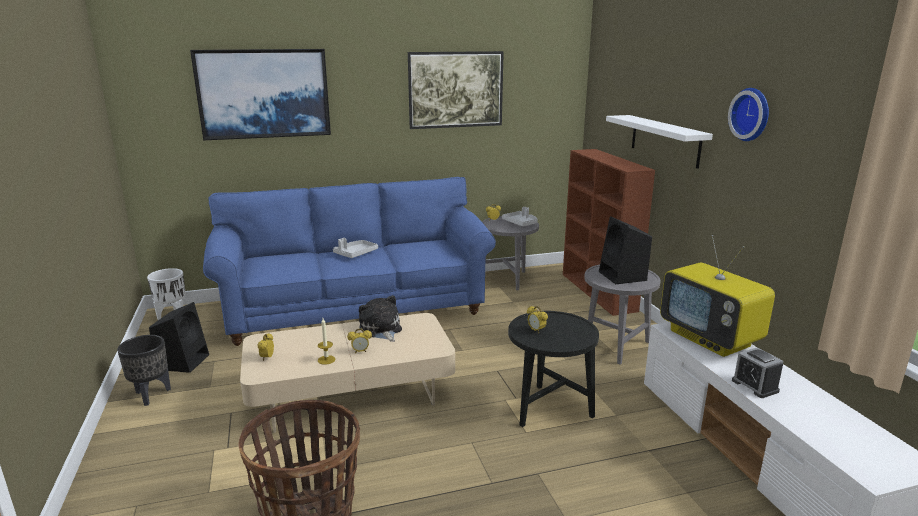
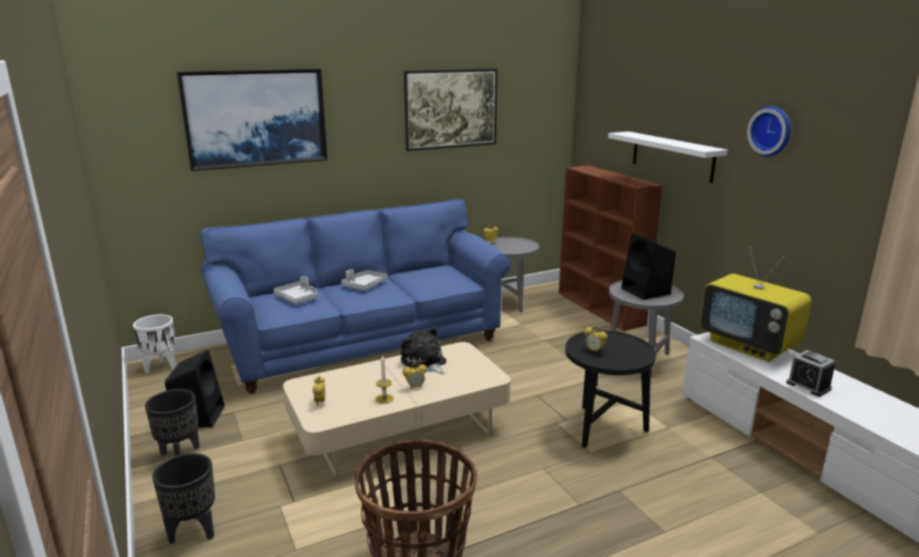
camera: 10 degrees left, 0 degrees up
(129, 464) = (192, 532): none -> black planter
(520, 223) = (519, 243): grey tray -> grey tray (298, 298)

